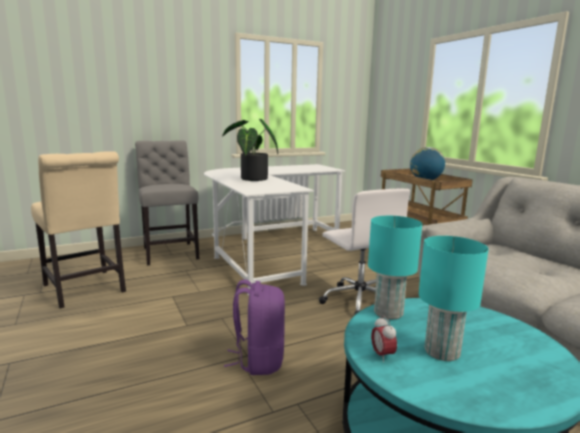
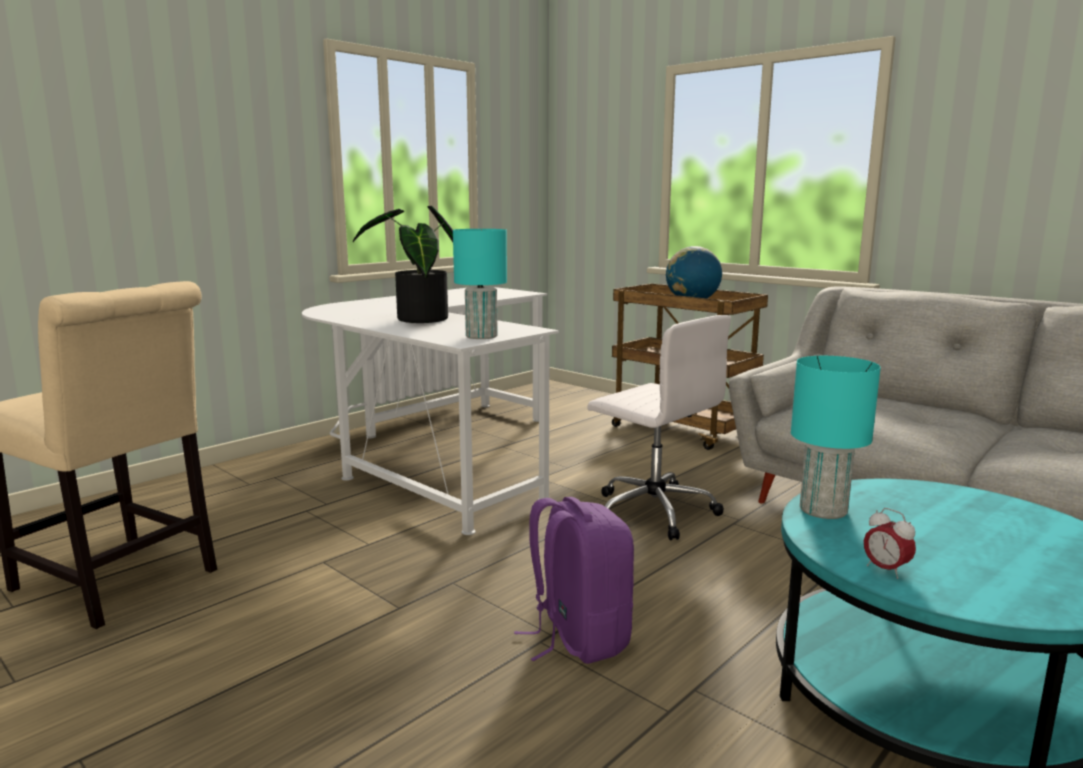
camera: 20 degrees left, 0 degrees up
(170, 252) = (243, 481): grey chair -> none
(441, 352) = (947, 549): turquoise table lamp -> turquoise table lamp (480, 336)

